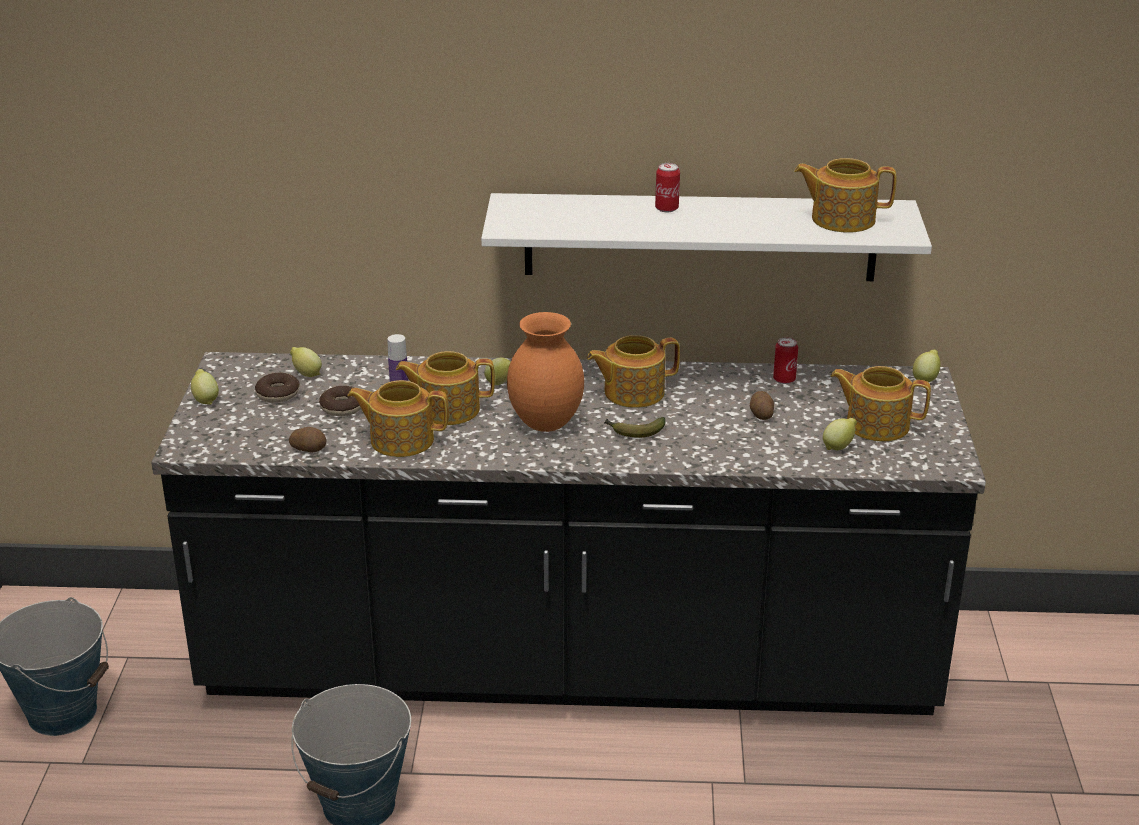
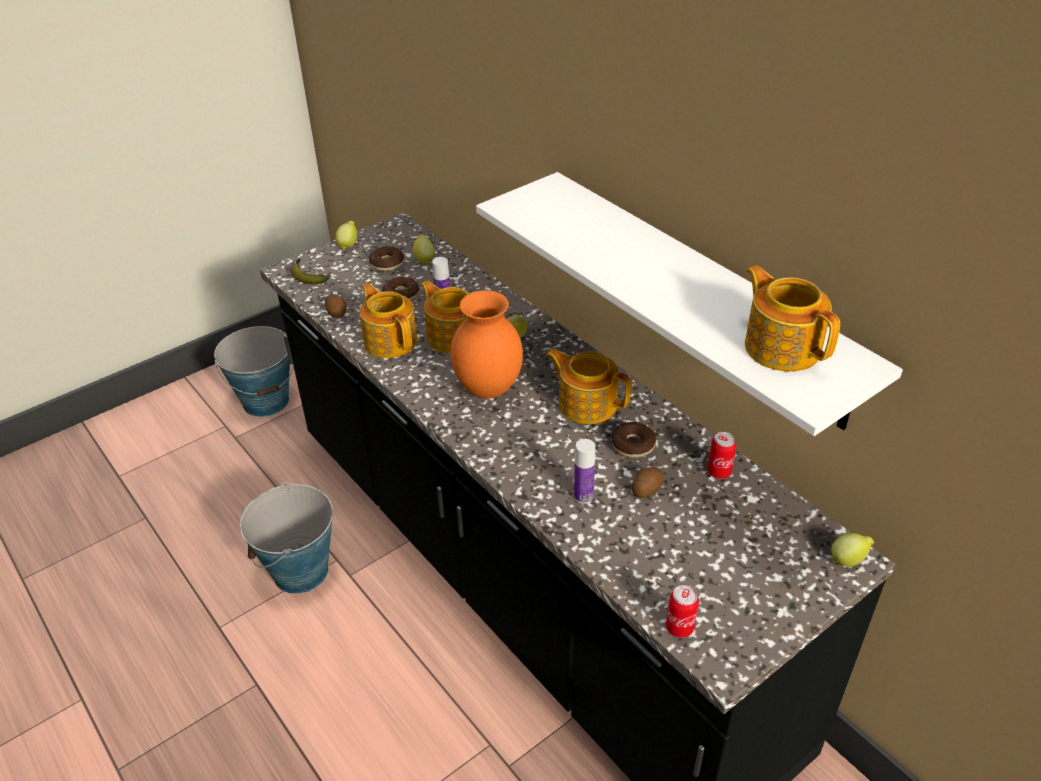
camera: 50 degrees right, 10 degrees up
(634, 431) = (531, 436): banana -> banana (307, 276)
(666, 209) = (651, 252): can -> can (679, 627)
(707, 397) = (633, 445): none -> donut
(731, 441) = (583, 496): none -> bottle
(838, 447) = (655, 566): lemon -> none
(876, 424) = (723, 570): teapot -> none

